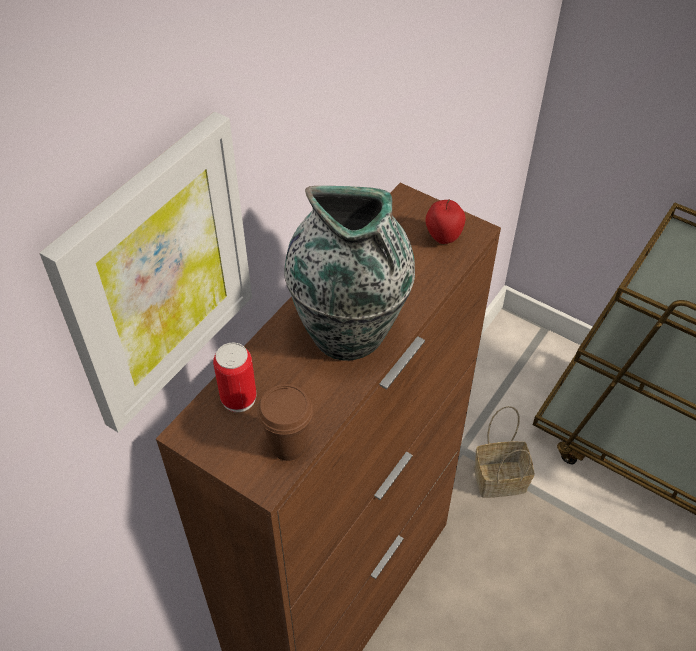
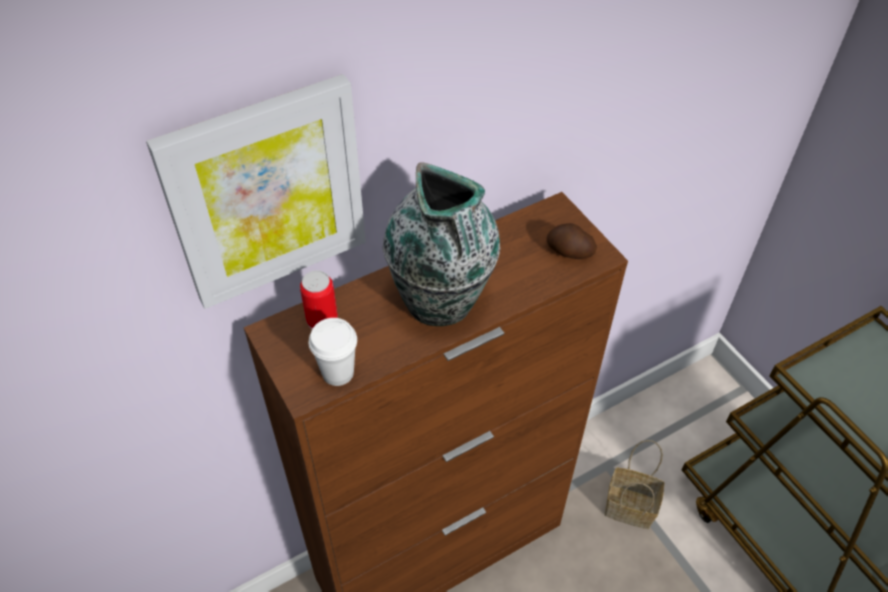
camera: 25 degrees right, 0 degrees up
(288, 445) = (338, 373): brown cup -> white cup
(443, 238) = (569, 252): apple -> potato

